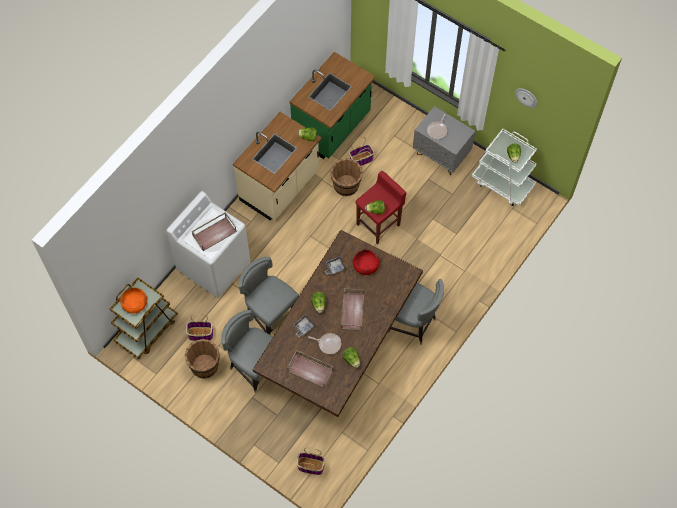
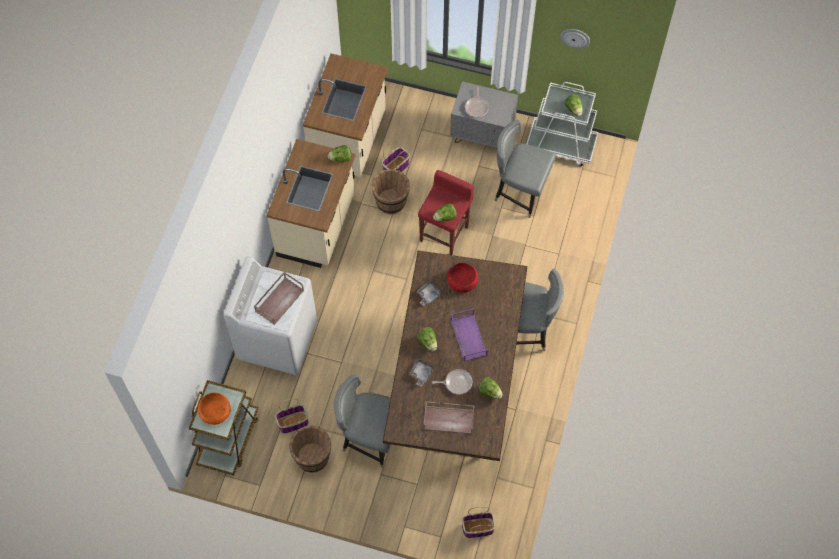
camera: 20 degrees left, 0 degrees up
(270, 315) = (364, 375): grey chair -> grey chair (520, 193)
(332, 127) = (349, 141): green counter -> beige counter
(352, 311) = (468, 337): brown tray -> purple tray

